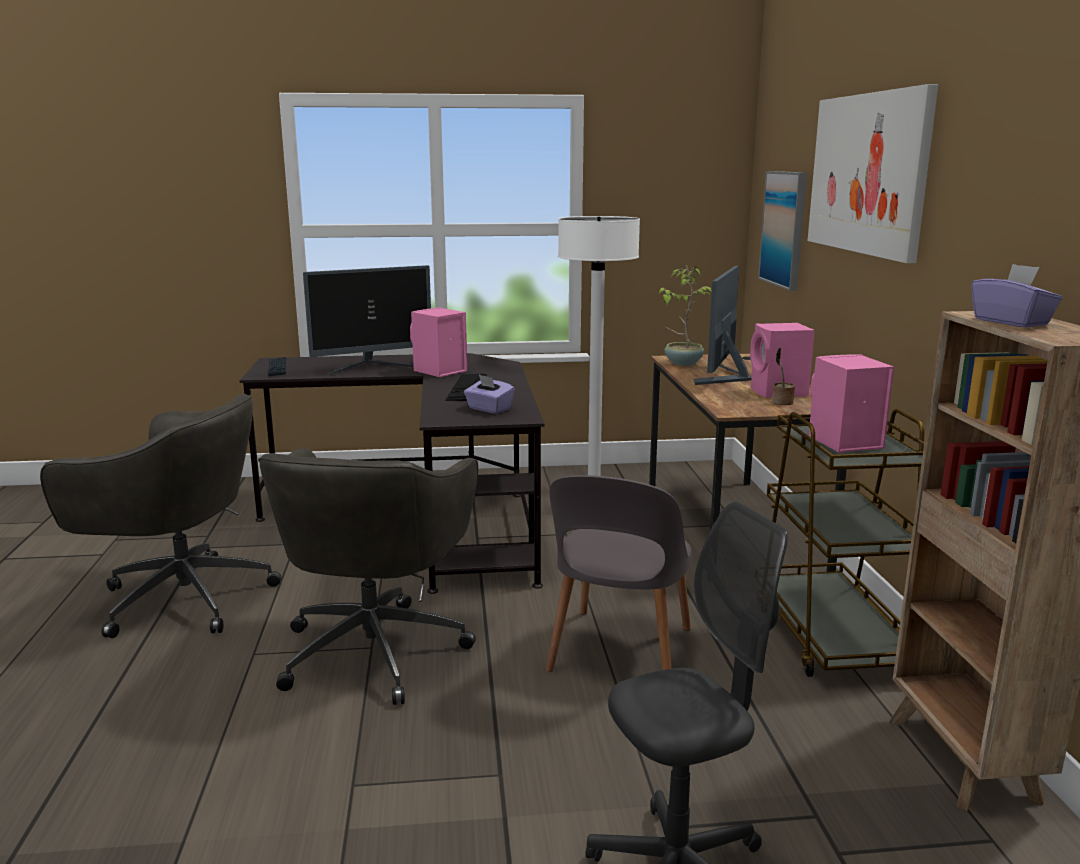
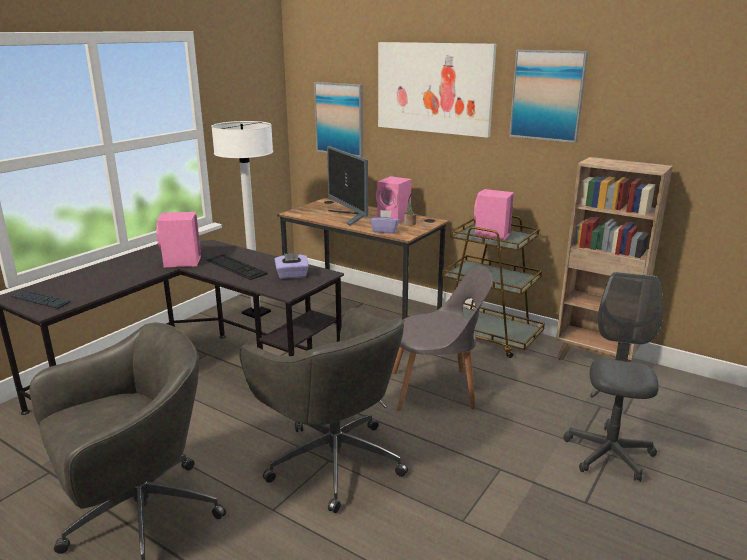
camera: 50 degrees left, 5 degrees up
(372, 367) = (121, 274): monitor -> none
(619, 653) = (437, 389): grey chair -> grey chair turned 60 degrees counterclockwise
(682, 363) = (307, 214): potted plant -> none
(990, 180) = (547, 95): none -> picture
(1011, 322) = (614, 164): purple tissue box -> purple tissue box (385, 231)

